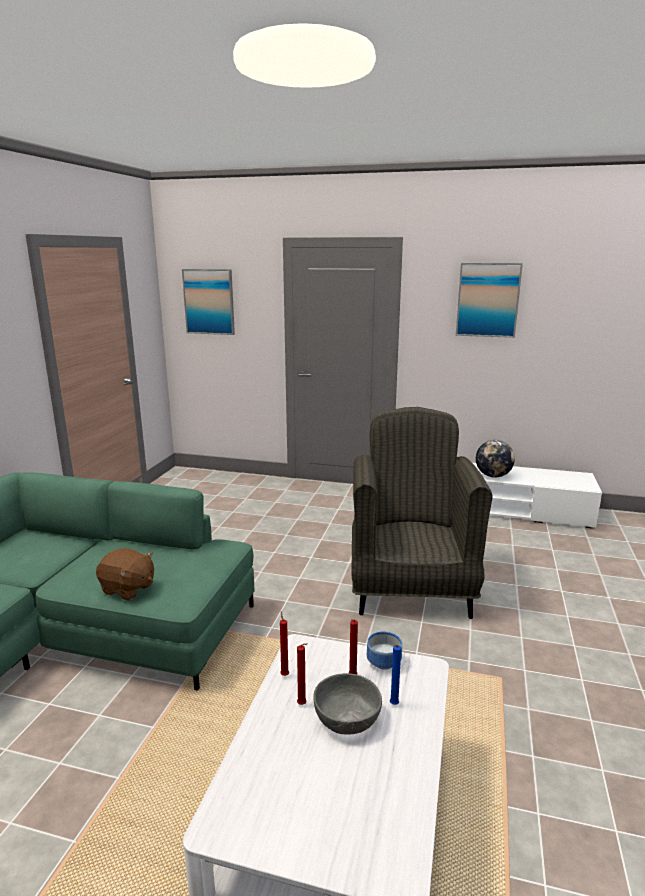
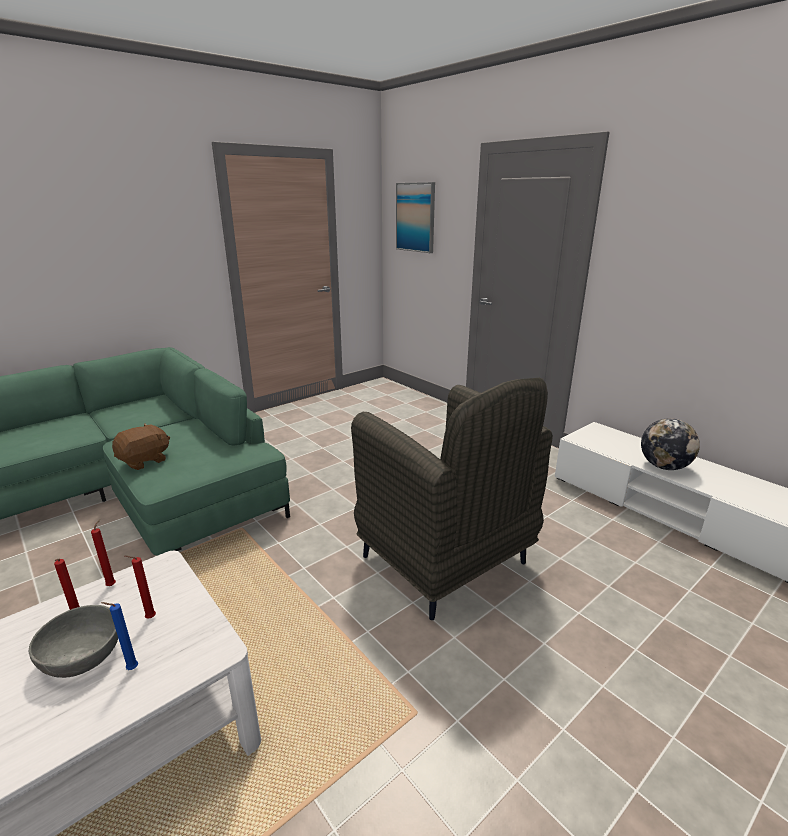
camera: 35 degrees right, 5 degrees up
(128, 589) = (145, 461): brown plush toy -> brown plush toy turned 105 degrees counterclockwise
(384, 661) = (196, 618): bowl -> none
(410, 588) = (446, 562): grey armchair -> grey armchair turned 105 degrees clockwise
(488, 300) = (712, 219): picture -> none

